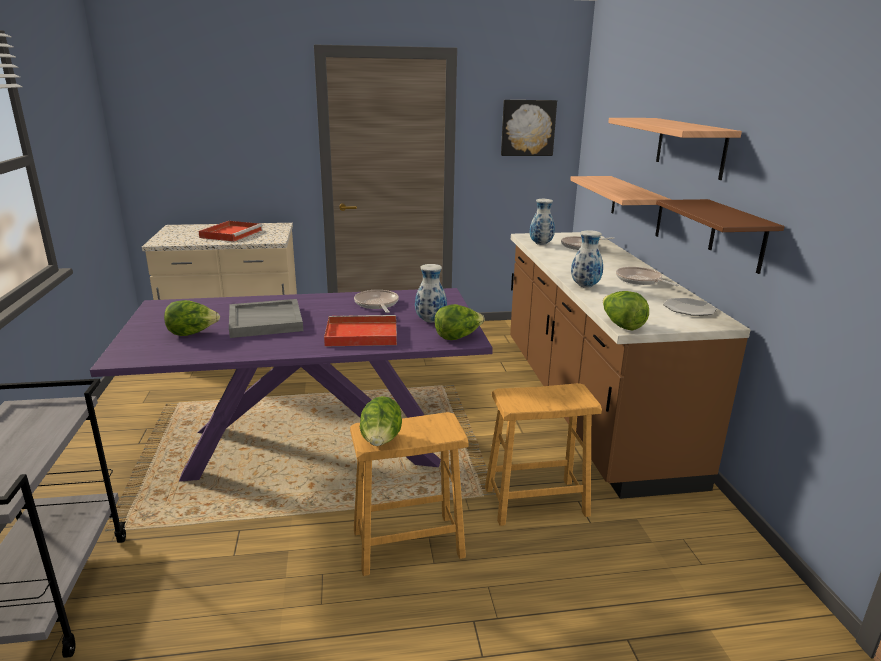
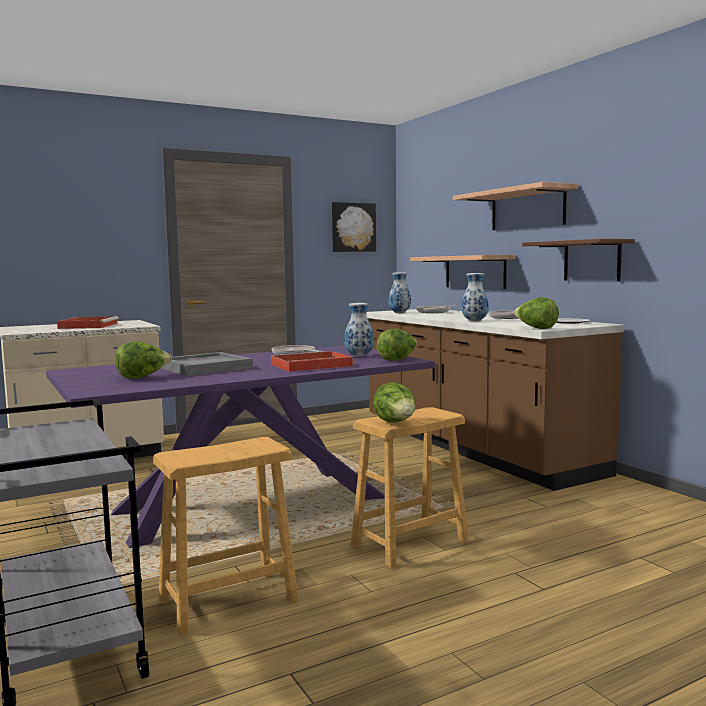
camera: 20 degrees left, 15 degrees down
(536, 502) = (491, 503): brown stool -> brown stool (228, 601)

